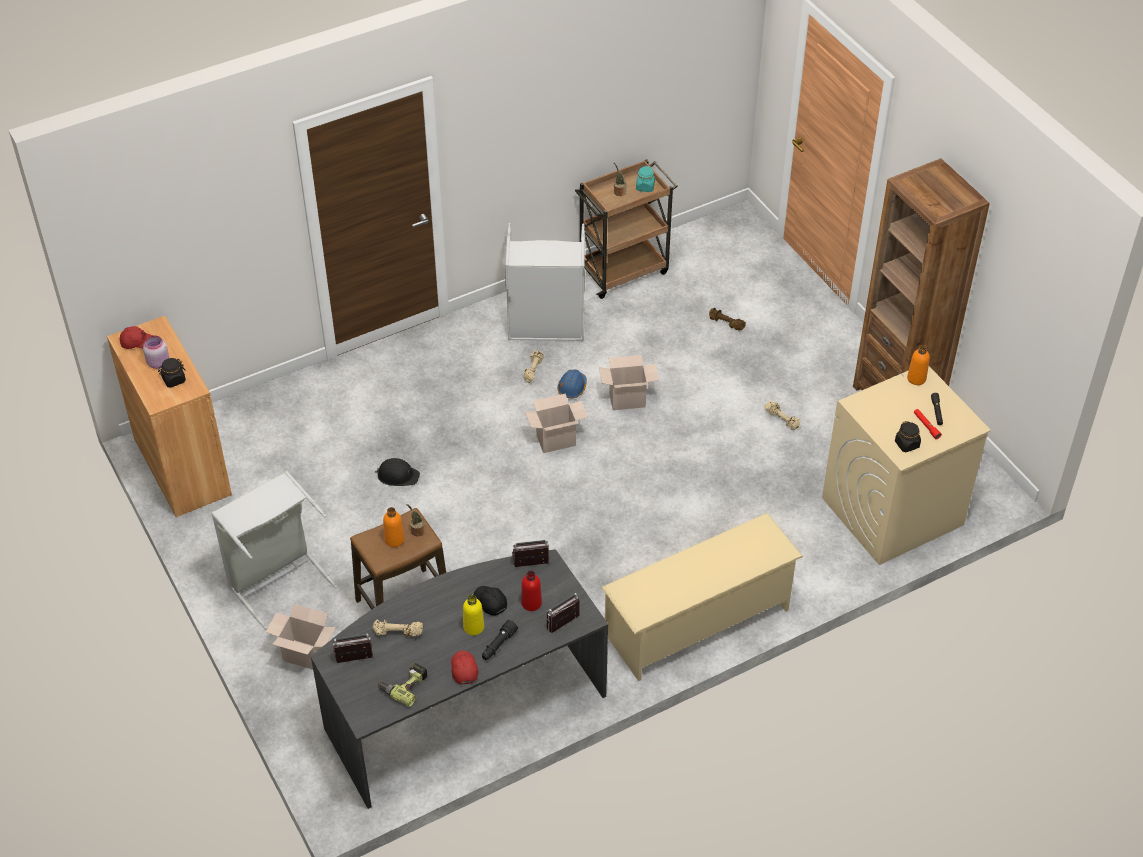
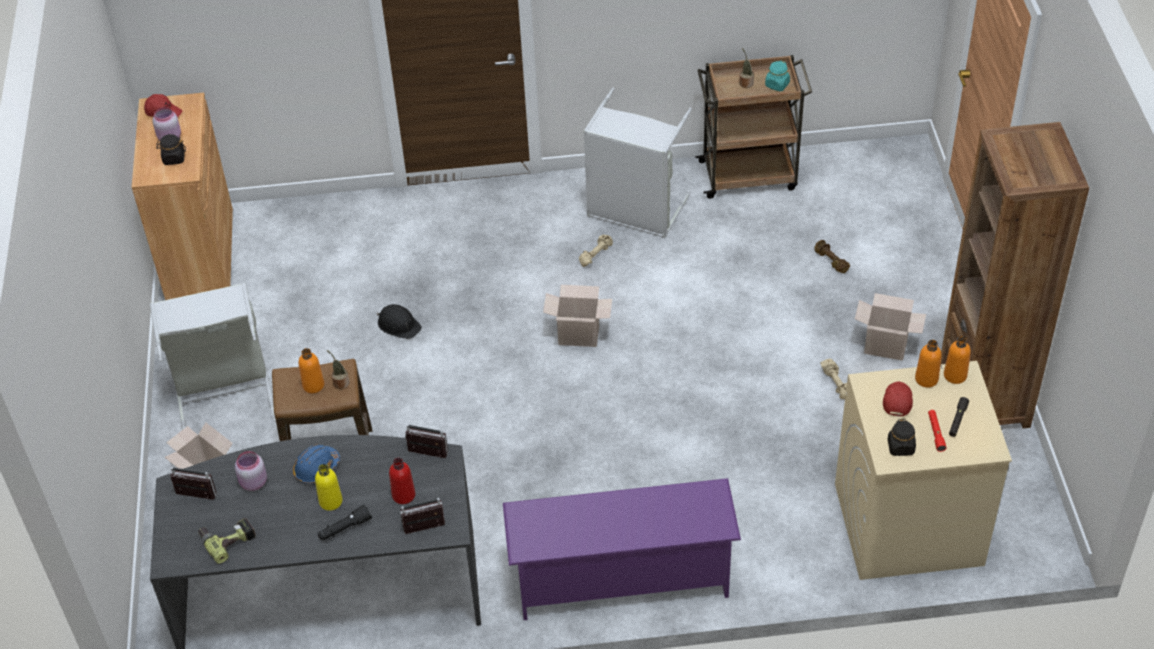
camera: 25 degrees right, 0 degrees up
(398, 633) = (253, 482): beige dumbbell -> pink jar
(463, 669) = (295, 543): red cap -> red cap (897, 401)
(490, 602) = (362, 480): black cap -> none
(572, 388) = (626, 284): blue hard hat -> blue hard hat (317, 468)
(628, 399) = (679, 313): cardboard box -> cardboard box (887, 346)
(698, 623) = (621, 579): beige shoe rack -> purple shoe rack
(897, 387) = (926, 379): none -> orange bottle

